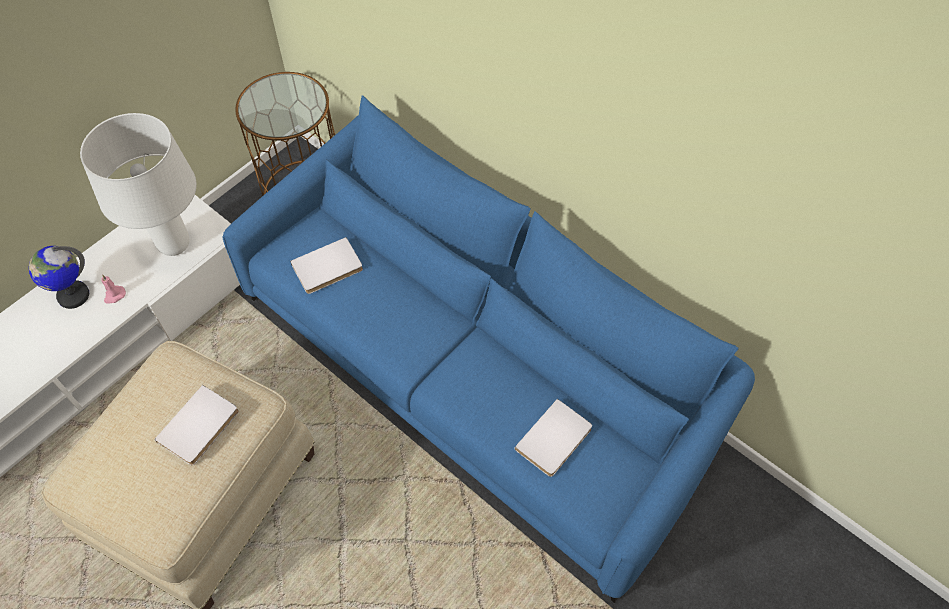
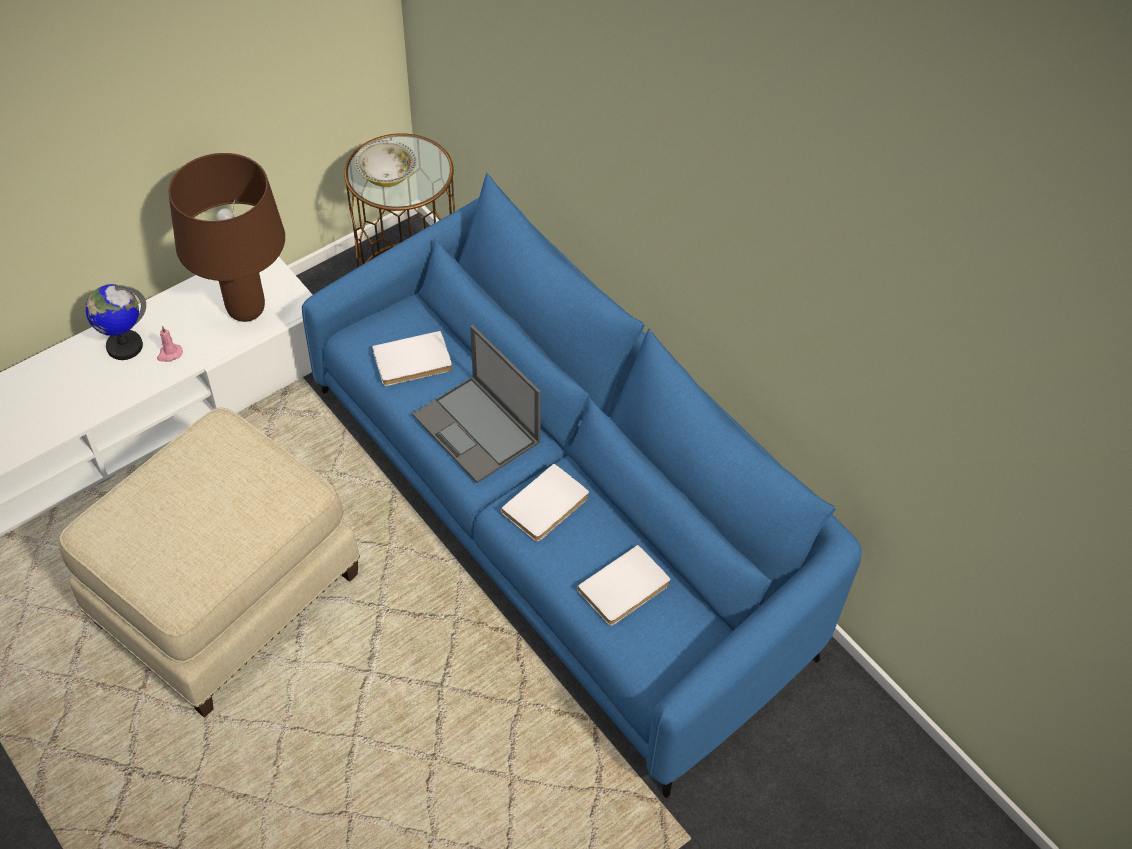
camera: 10 degrees right, 5 degrees down
(174, 244) = (246, 310): white table lamp -> brown table lamp
(200, 427) = (238, 500): white book -> white book (547, 506)
(273, 111) = (387, 176): none -> bowl
(396, 319) = (477, 429): none -> laptop

